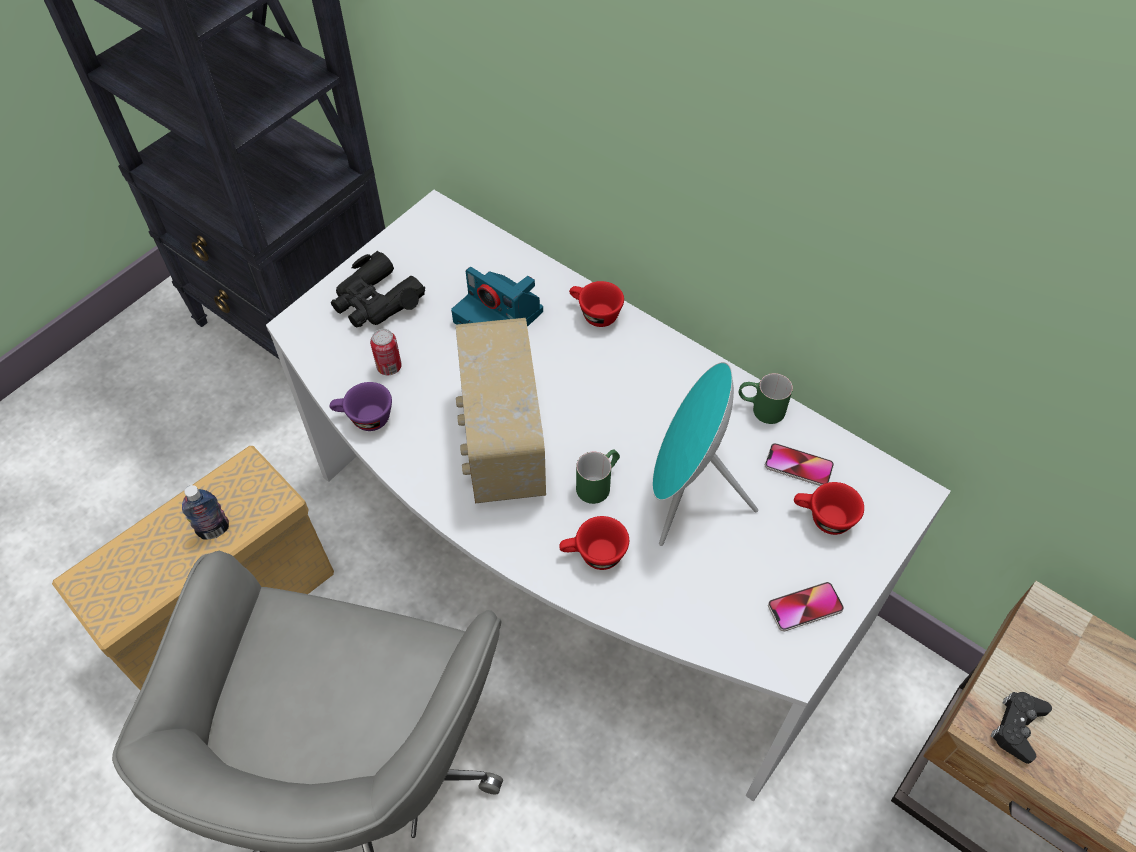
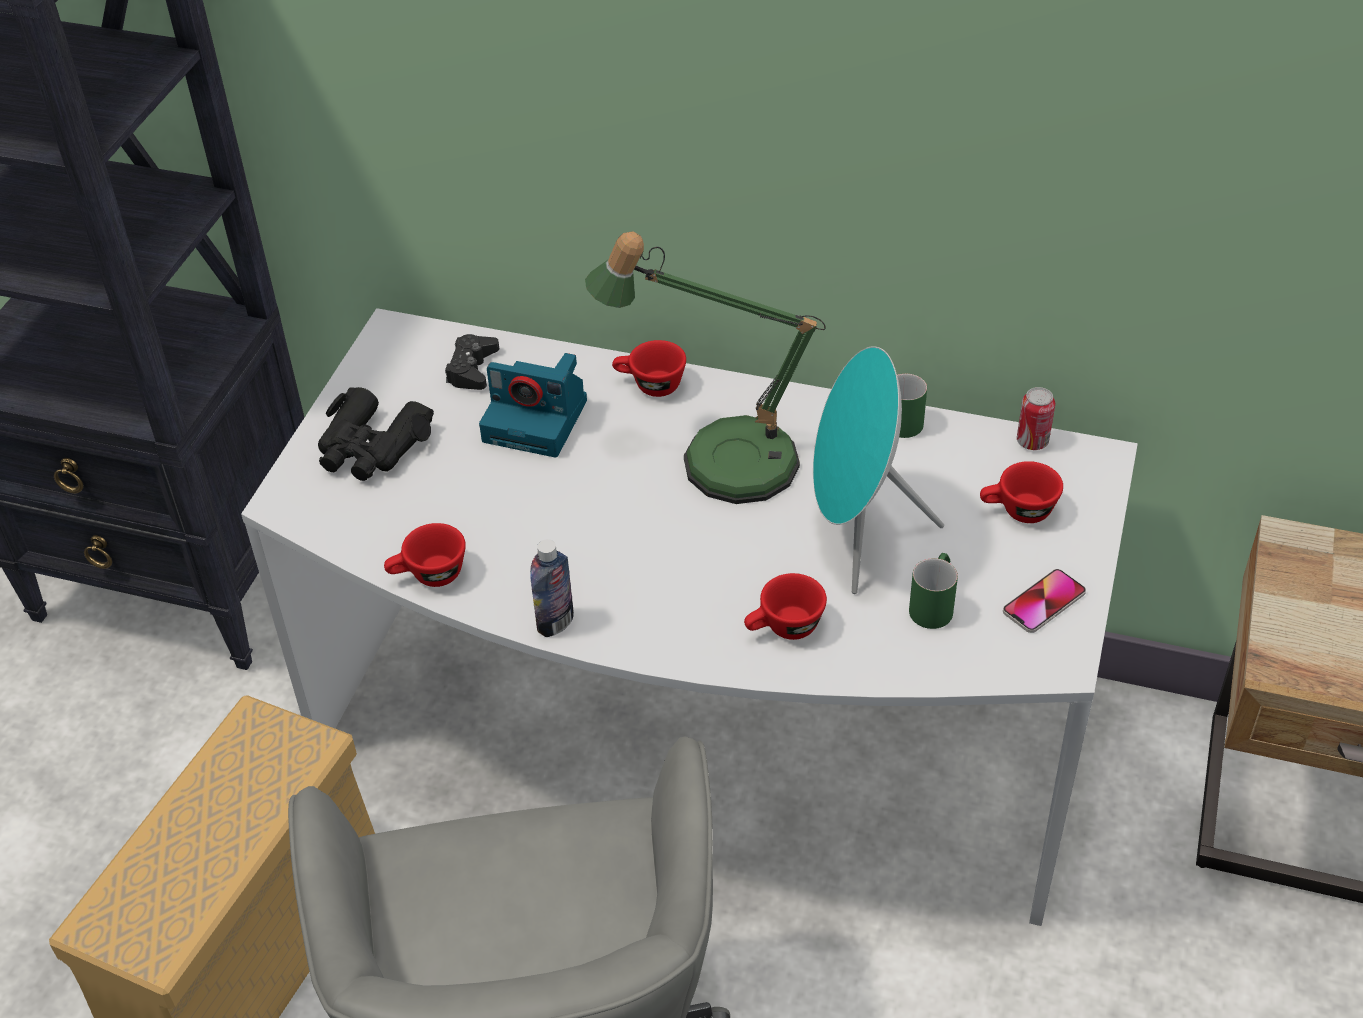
camera: 20 degrees left, 10 degrees down
(214, 530) = (248, 806): bottle -> bottle (555, 623)
(364, 419) = (429, 576): purple cup -> red cup
(389, 367) = (429, 512): can -> can (1032, 442)
(501, 443) = (612, 550): radio -> none
(599, 483) = (750, 554): green mug -> green mug (933, 603)
(616, 393) = (720, 458): none -> table lamp
(798, 466) = (964, 468): phone -> none
(1017, 727) = (1313, 658): black game controller -> black game controller (472, 369)

